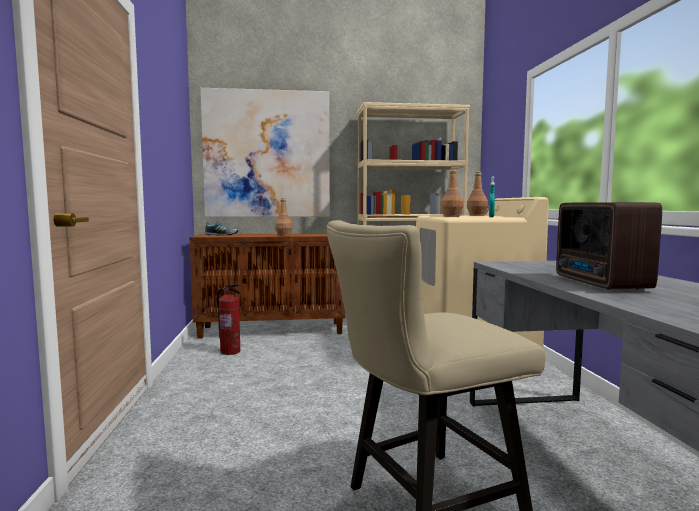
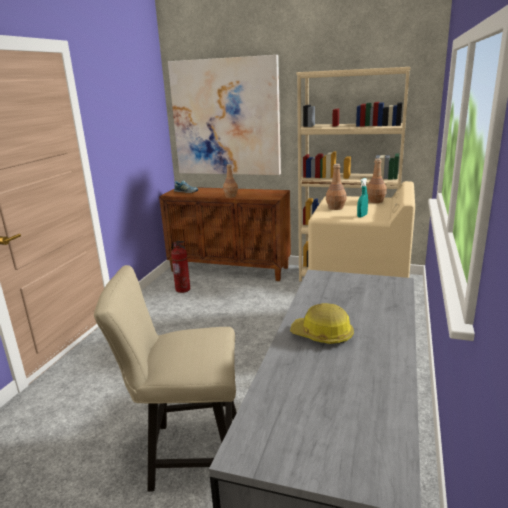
camera: 25 degrees right, 15 degrees up
(600, 284) = (322, 335): radio -> hard hat

